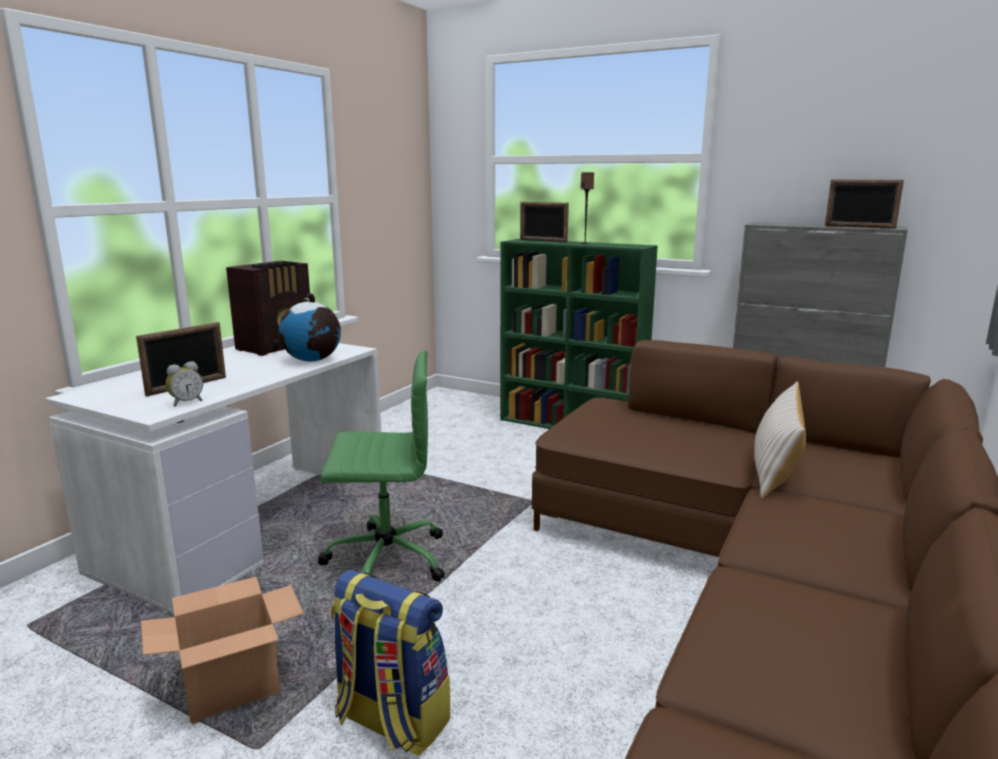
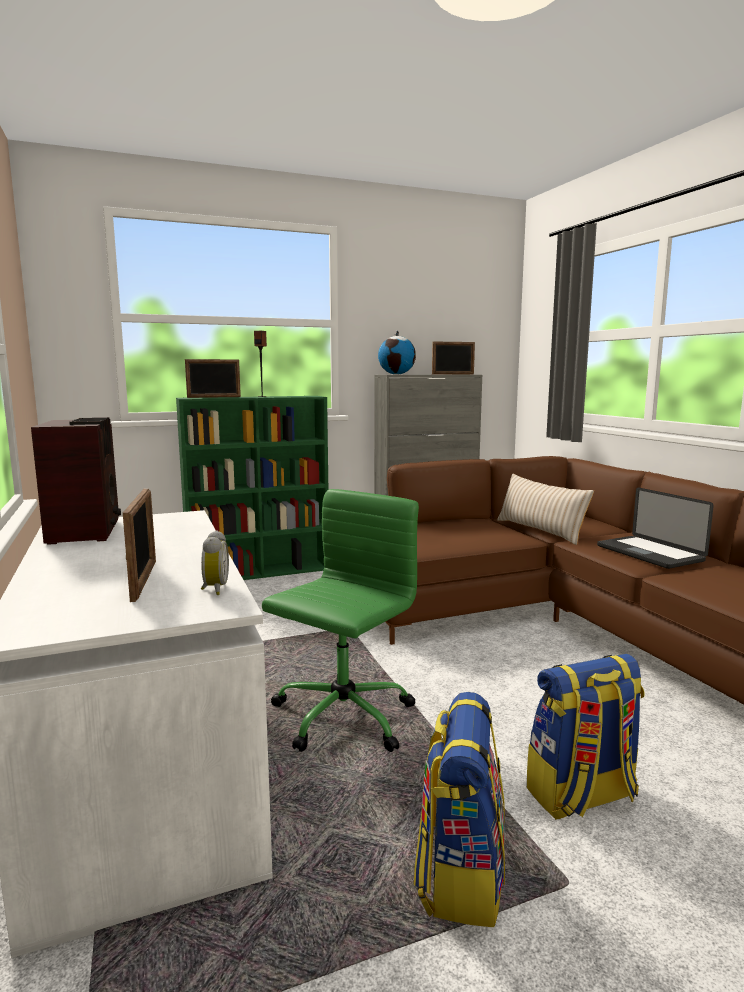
camera: 50 degrees left, 5 degrees down
(233, 689) = (460, 874): cardboard box -> backpack
(313, 360) = (184, 530): globe -> globe (397, 374)
(813, 545) = (649, 553): none -> laptop

